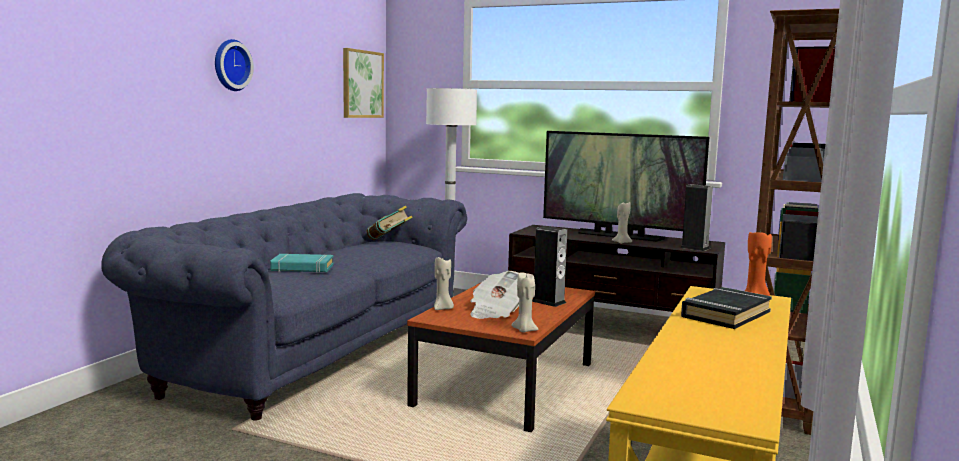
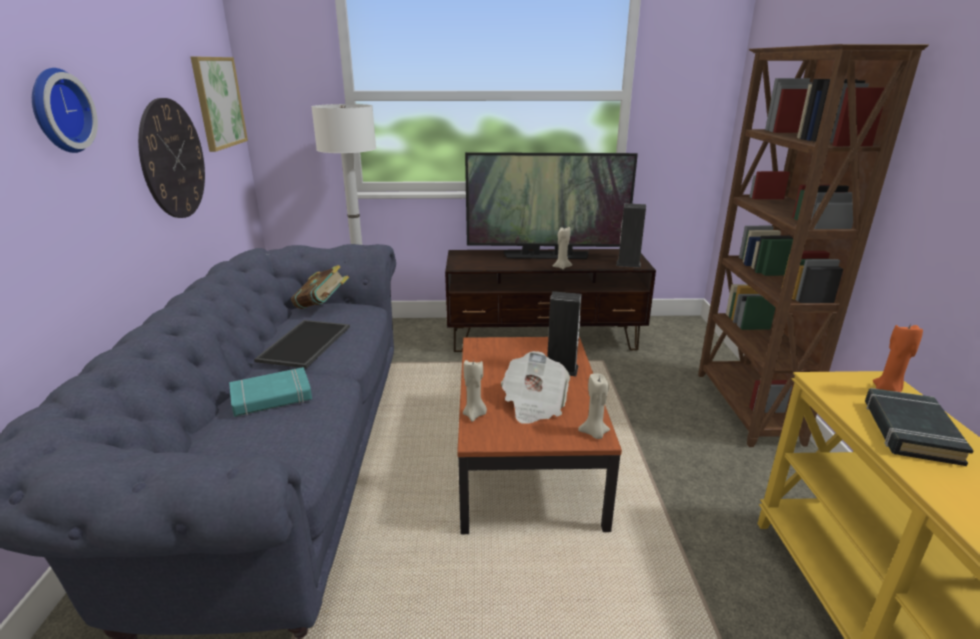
camera: 25 degrees left, 15 degrees up
(308, 114) = (173, 159): none -> wall clock
(353, 253) = (306, 344): none -> tray

